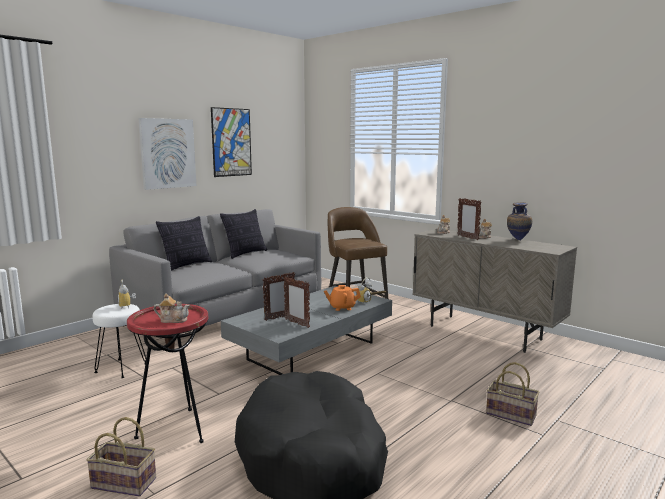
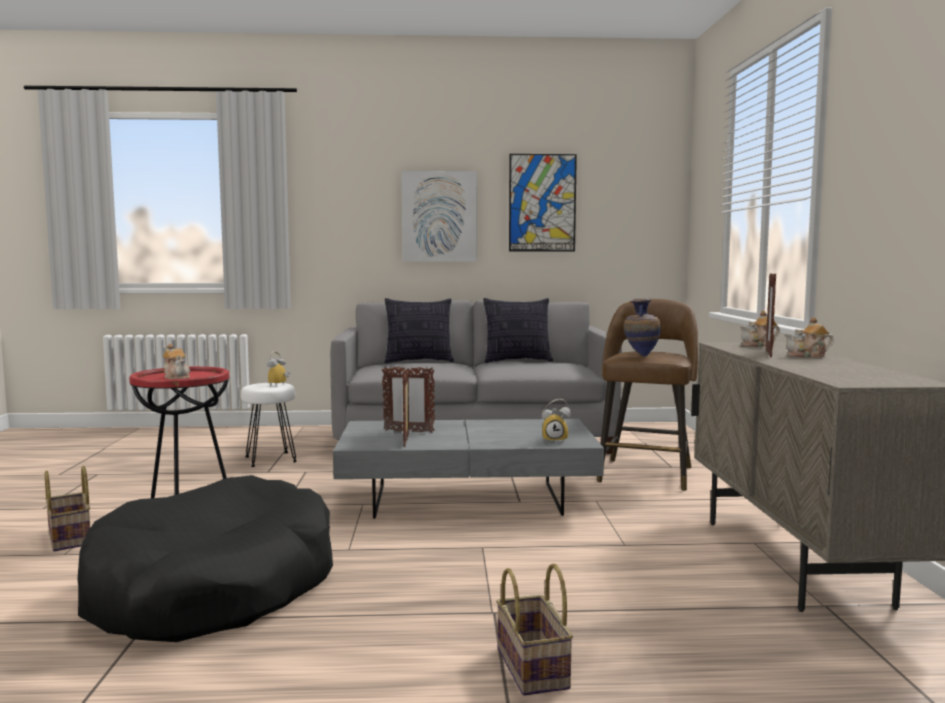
camera: 45 degrees right, 5 degrees down
(342, 307) = (507, 439): orange teapot -> none
(517, 240) = (858, 365): vase -> vase (641, 356)

